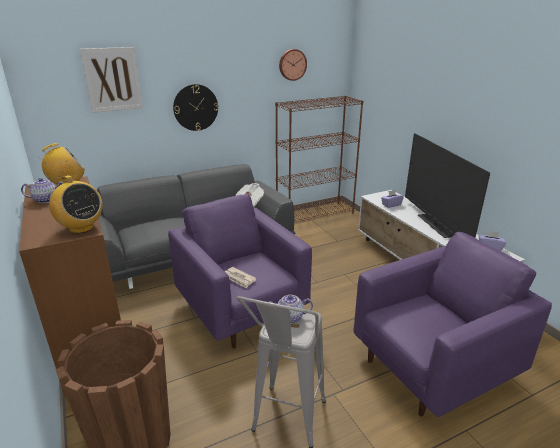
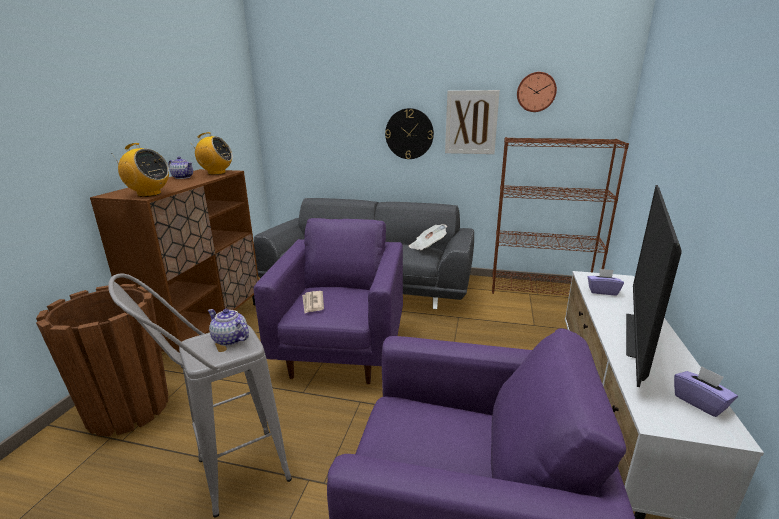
camera: 40 degrees right, 5 degrees down
(81, 228) = (149, 194): radio -> radio turned 60 degrees counterclockwise
(112, 79) = (332, 98): picture -> picture (471, 122)

